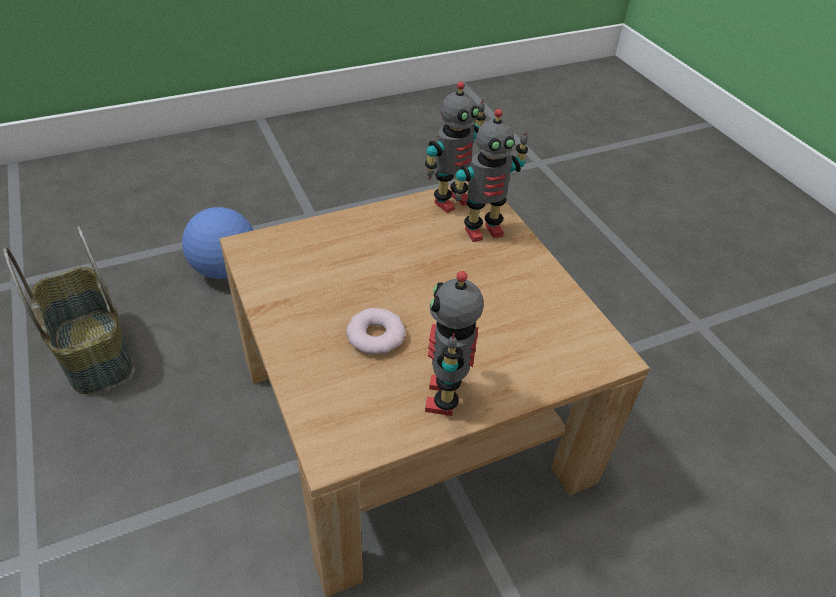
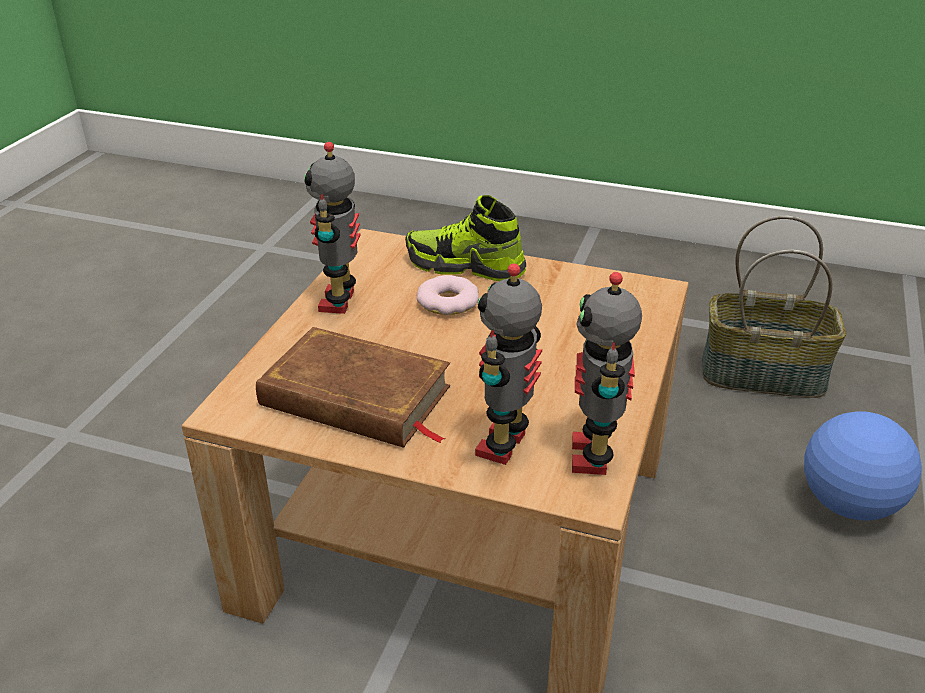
camera: 135 degrees right, 10 degrees down
(313, 359) = (465, 266): none -> shoe
(445, 397) = (340, 302): toy robot -> toy robot turned 135 degrees counterclockwise
(525, 308) = (356, 397): none -> brown book

